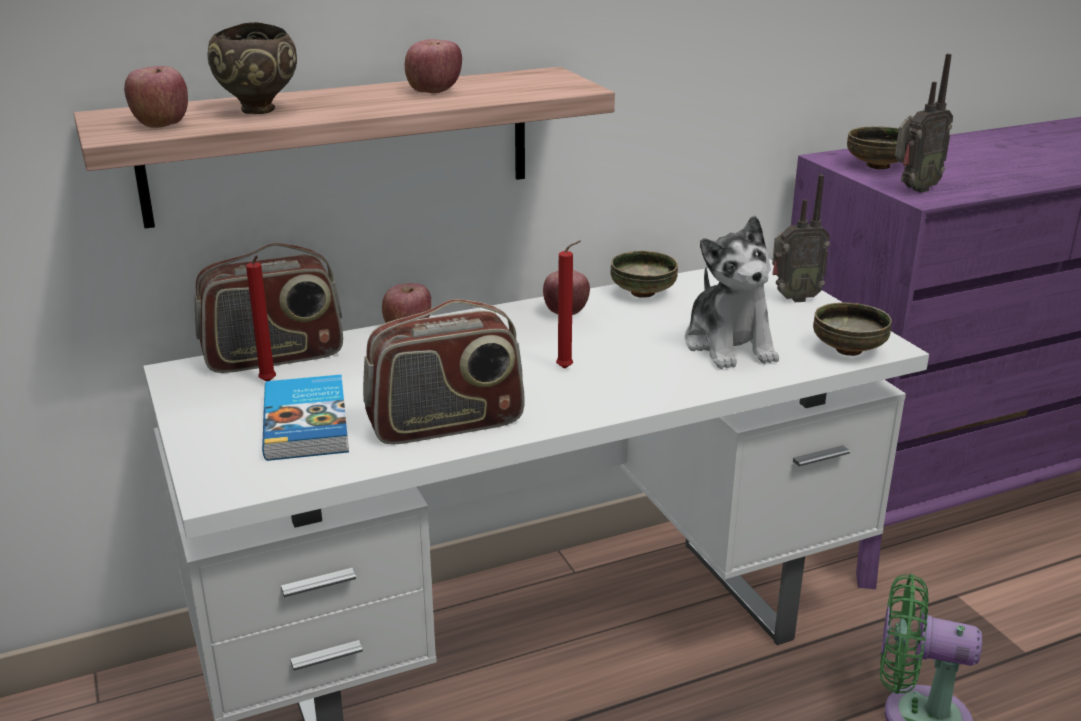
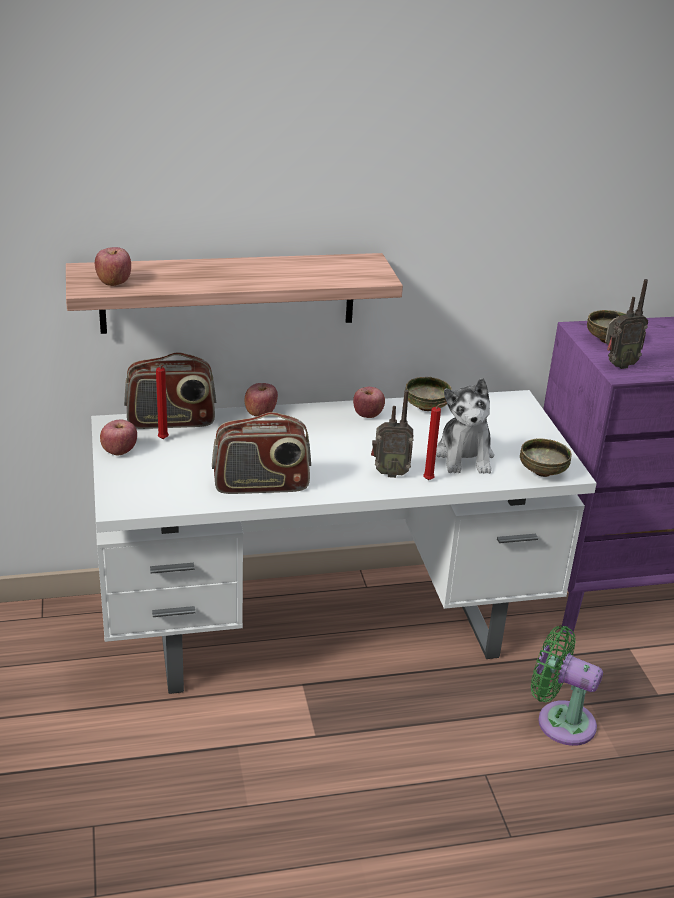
camera: 10 degrees right, 5 degrees up
(258, 111) = (174, 276): brown bowl -> none
(308, 423) = (180, 471): book -> none
(434, 91) = (287, 270): apple -> apple (119, 451)
(567, 369) = (351, 458): red candle -> red candle (430, 480)
(793, 298) = (528, 426): radio -> radio (389, 473)

